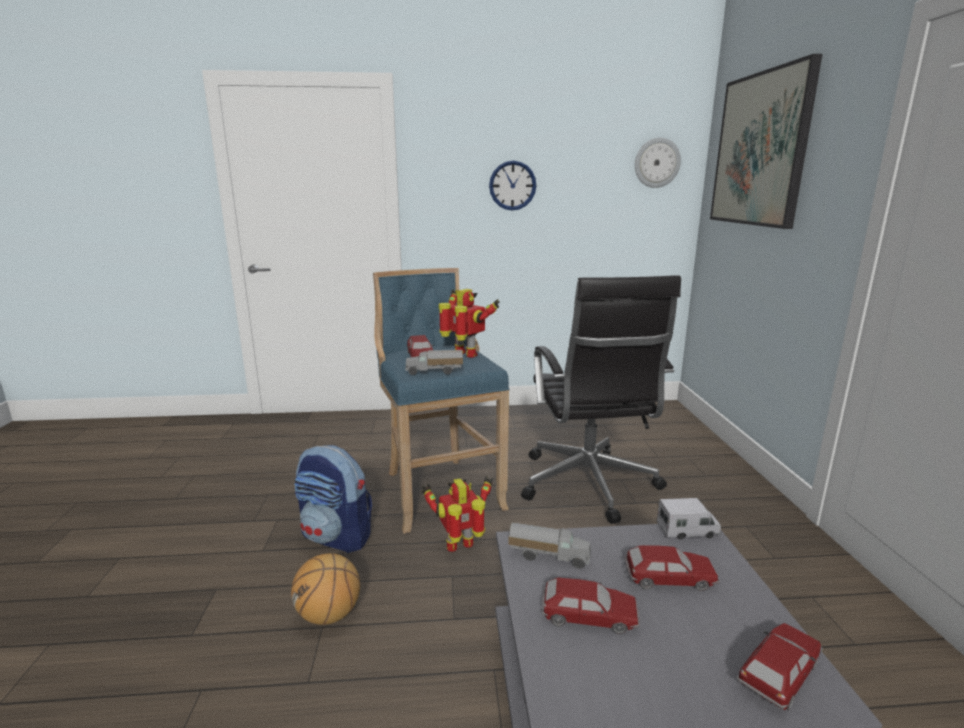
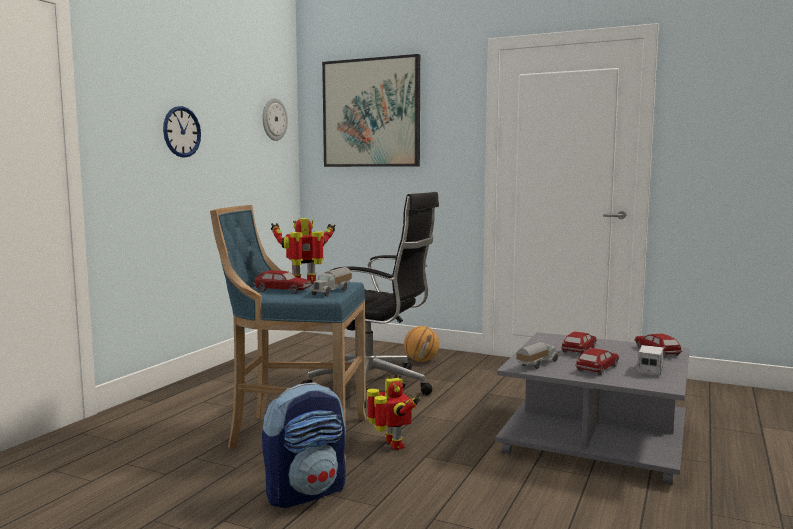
camera: 60 degrees left, 10 degrees down
(329, 615) = (421, 513): basketball -> basketball (421, 361)
(461, 547) = (393, 445): toy robot -> toy robot turned 150 degrees clockwise
(688, 531) = (541, 337): toy truck -> toy truck (650, 370)

